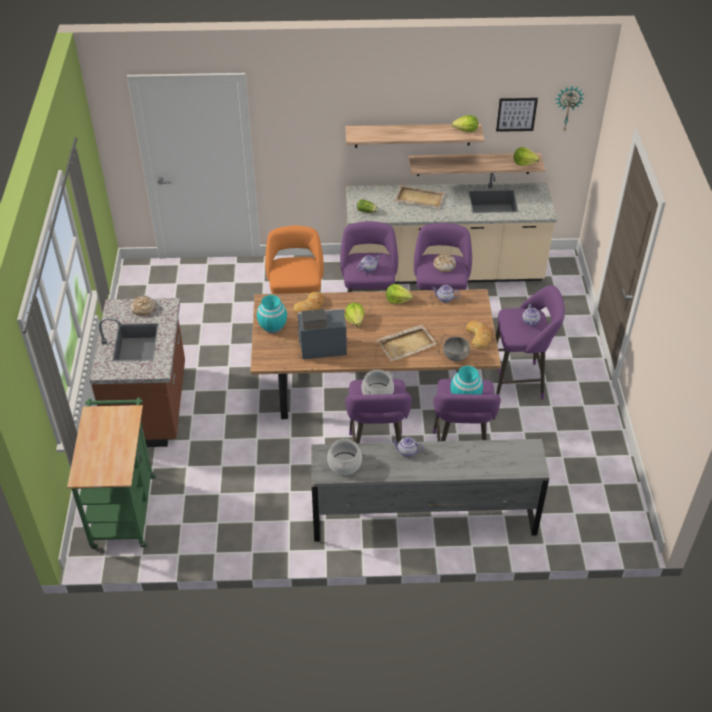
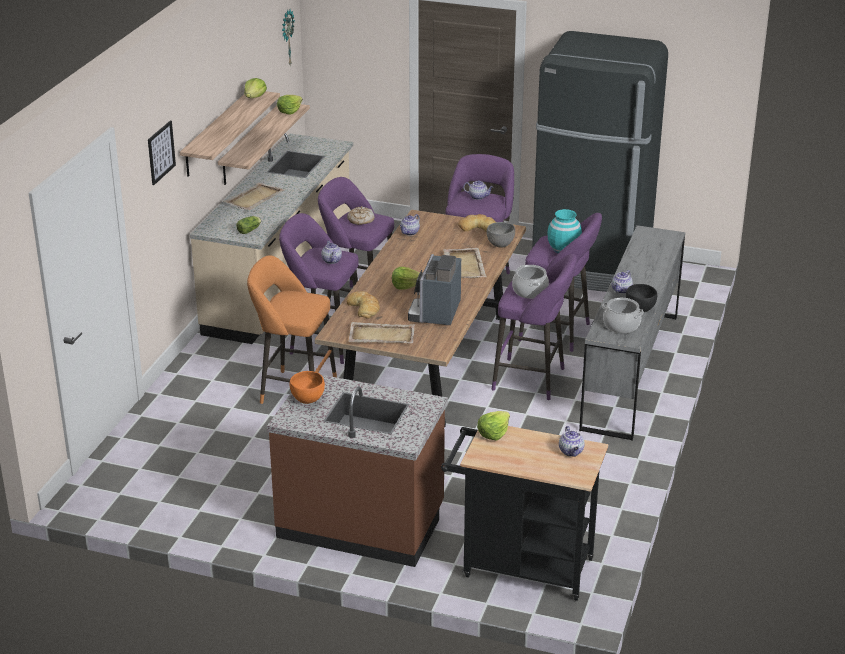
camera: 70 degrees left, 15 degrees down
(113, 465) = (571, 452): none -> teapot
(124, 506) = (520, 567): green cart -> black cart
(143, 308) = (307, 399): bread -> orange bowl
(273, 326) = (381, 335): turquoise vase -> beige tray
(379, 471) = (640, 309): none -> black bowl
(398, 299) = (391, 257): lettuce -> lettuce (493, 433)
(516, 114) = (264, 64): picture -> picture (161, 152)
(587, 454) = (591, 269): none -> black fridge

